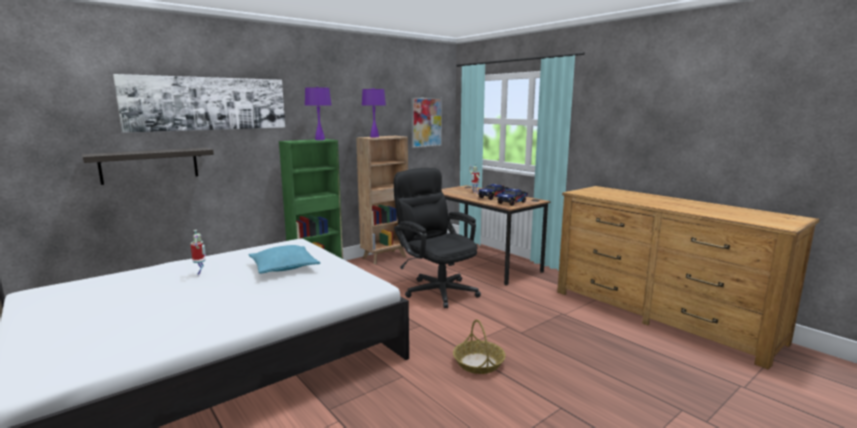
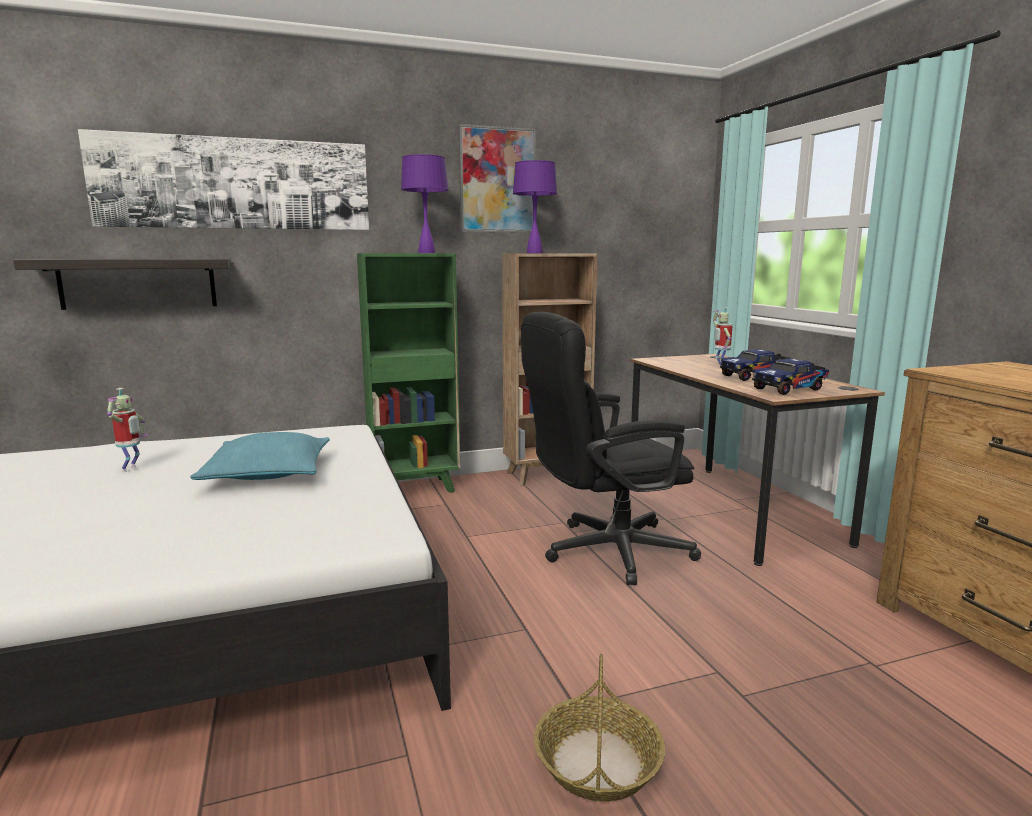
camera: 20 degrees right, 0 degrees up
(426, 122) = (648, 232): picture -> picture (497, 180)
(436, 289) = (604, 552): black office chair -> black office chair turned 90 degrees counterclockwise

